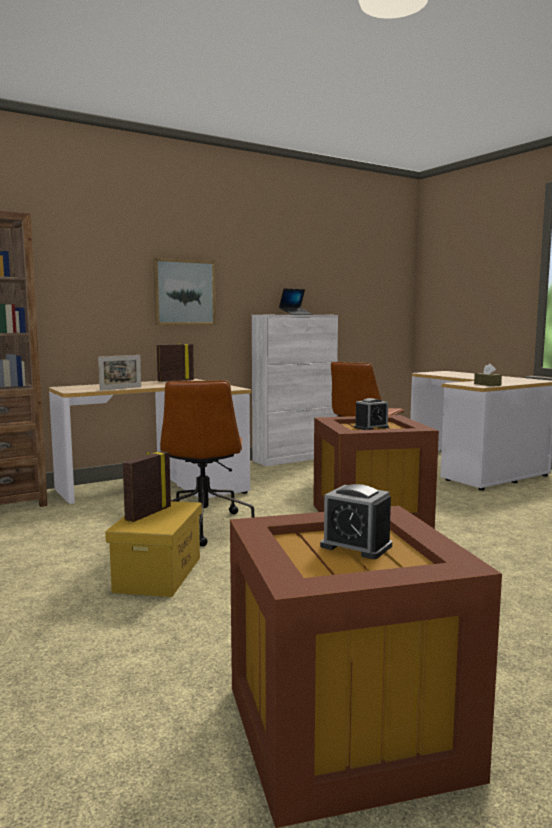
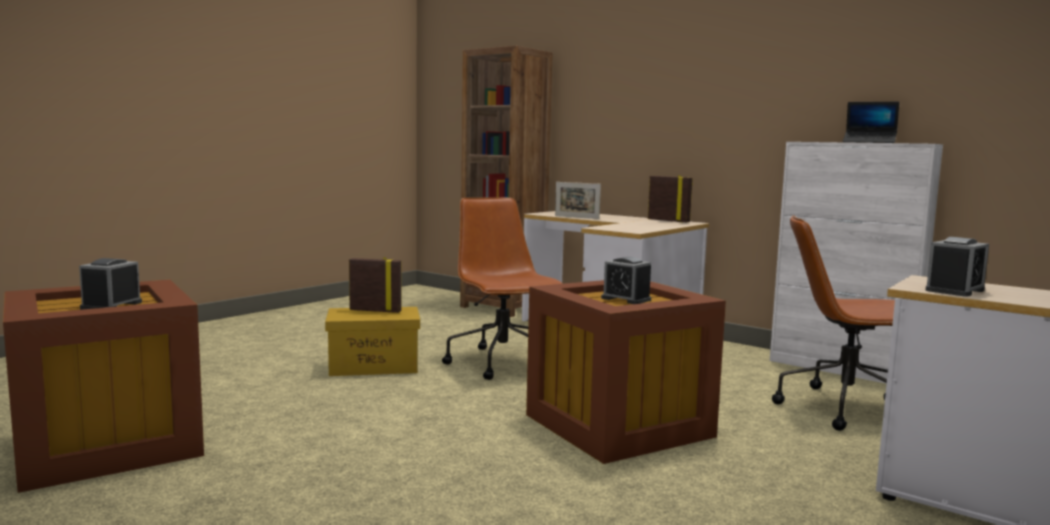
camera: 70 degrees right, 0 degrees up
(184, 292) = (707, 113): picture -> none
(203, 526) = (503, 364): brown office chair -> brown office chair turned 90 degrees clockwise
(487, 384) = (954, 290): brown tissue box -> alarm clock

